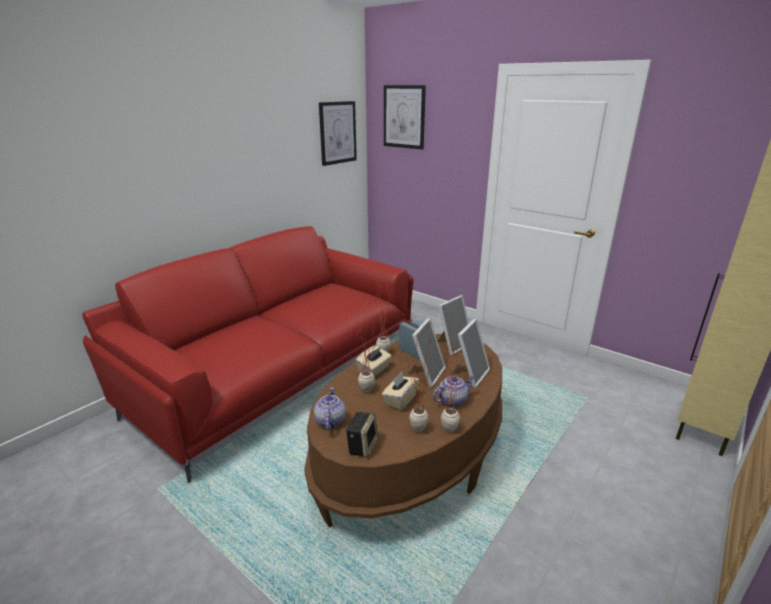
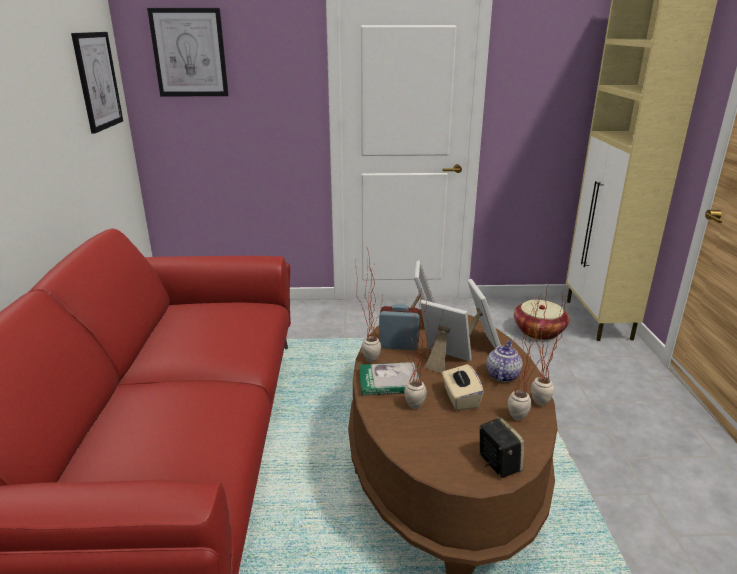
camera: 40 degrees left, 0 degrees up
(330, 421) = (429, 458): teapot -> none
(374, 370) = (389, 381): beige tissue box -> book
(426, 374) = (442, 361): picture frame -> picture frame turned 45 degrees counterclockwise
(621, 406) = (539, 331): none -> basket

